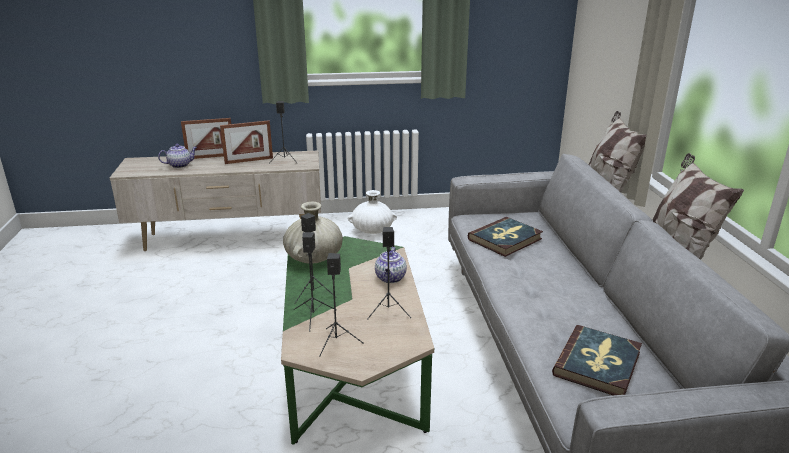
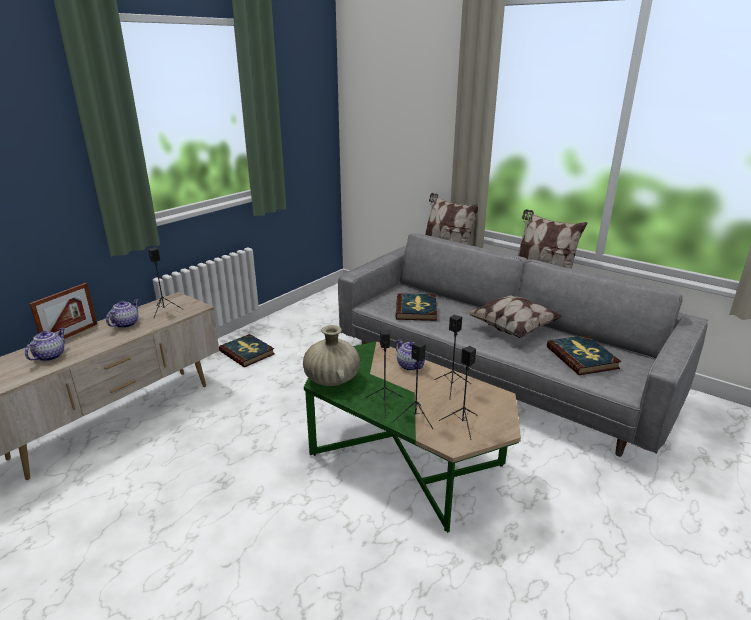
camera: 45 degrees left, 0 degrees up
(249, 160) = (126, 324): picture frame -> teapot
(372, 230) = (247, 352): white vase -> book
(575, 299) = (512, 328): none -> pillow

